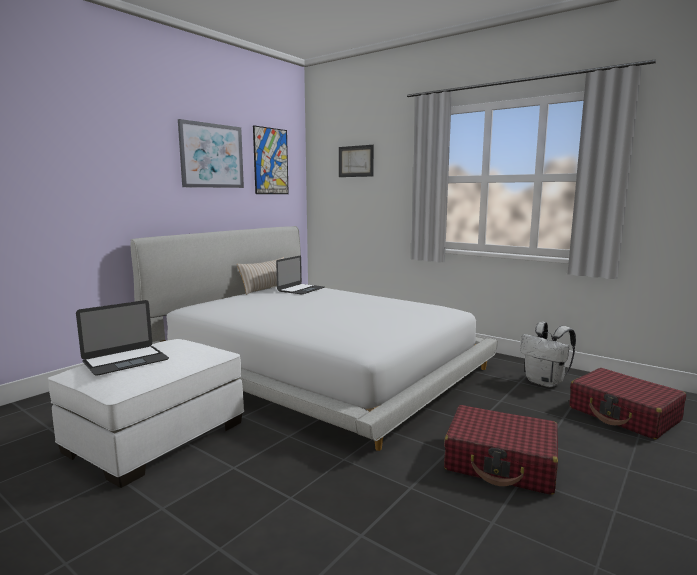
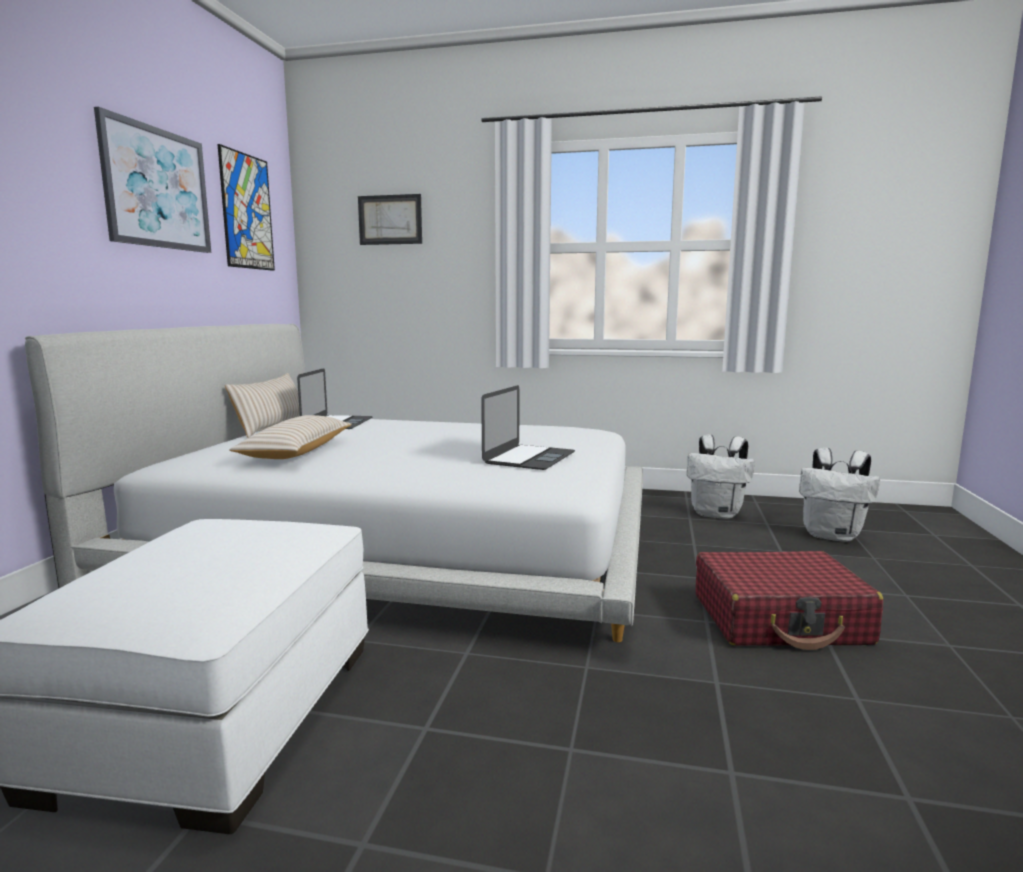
camera: 25 degrees left, 0 degrees up
(125, 360) = (161, 567): laptop -> laptop (529, 457)
(255, 306) = (297, 451): none -> beige pillow
(624, 414) = (832, 535): red suitcase -> white backpack

